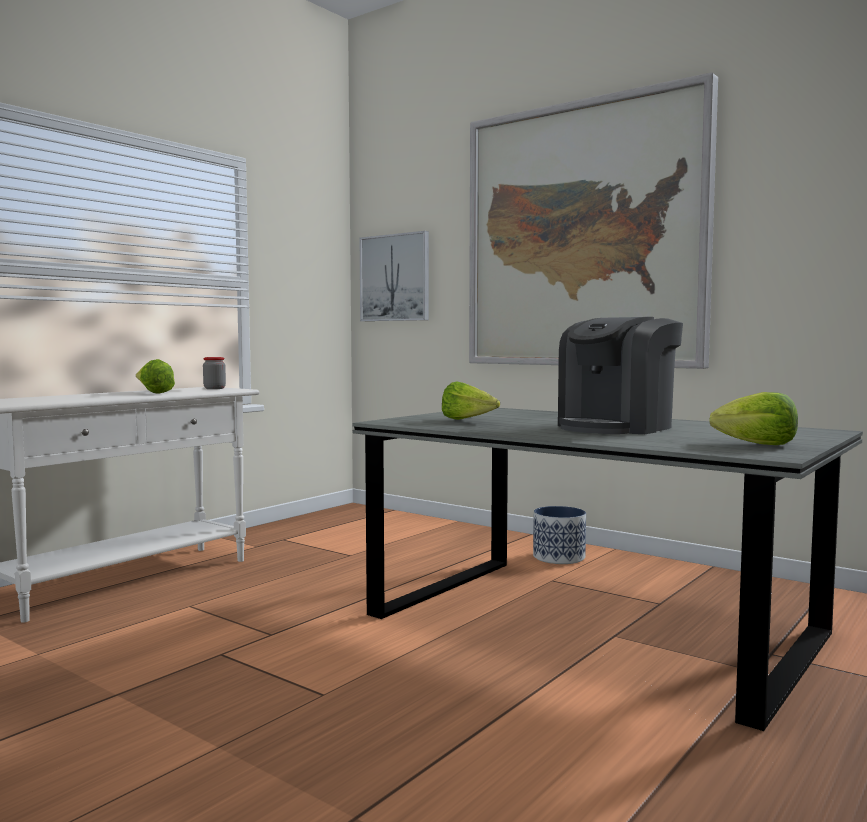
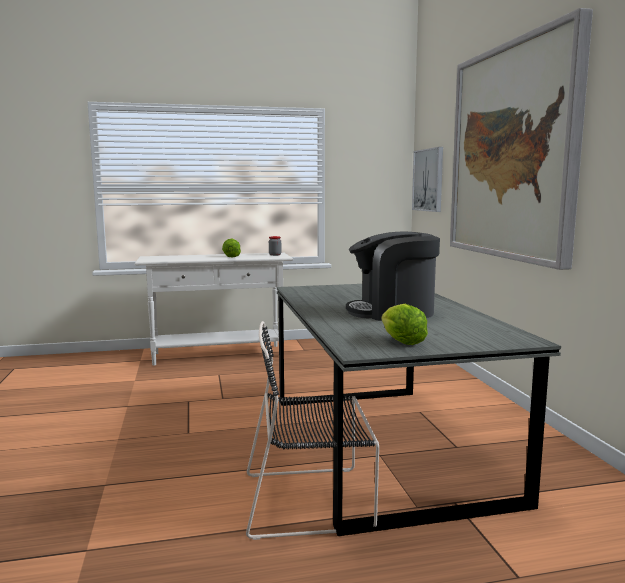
camera: 40 degrees right, 5 degrees up
(467, 420) = (337, 293): lettuce -> none
(559, 557) = (459, 398): planter -> none
(659, 708) = (311, 500): none -> black chair

